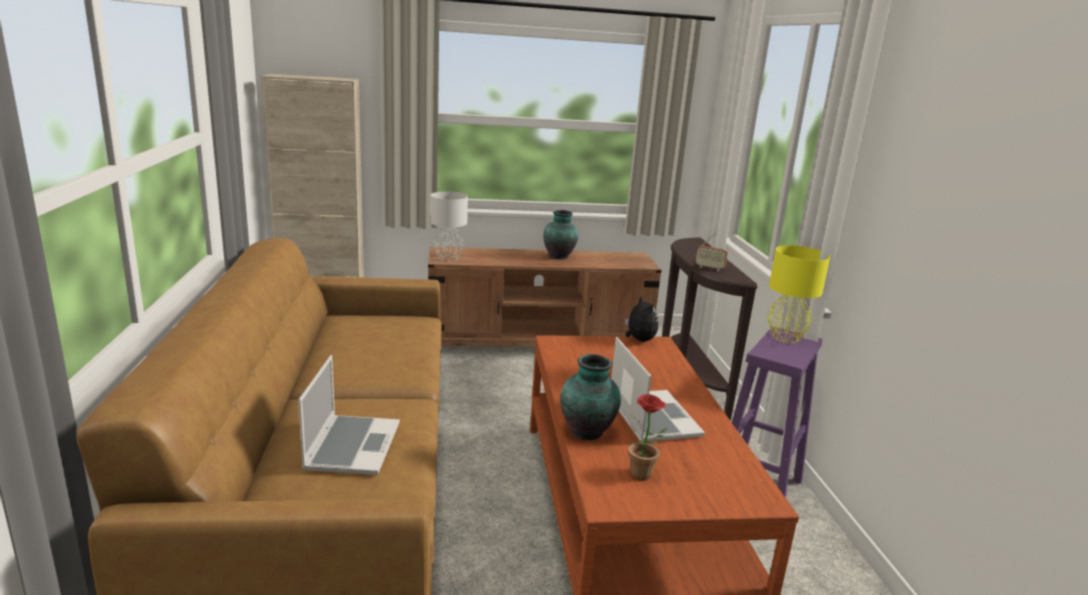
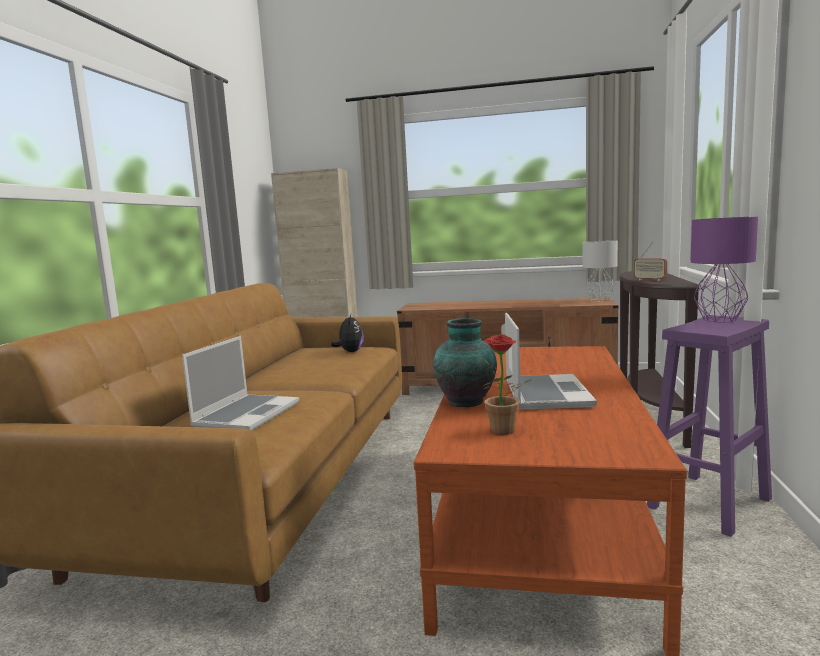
camera: 20 degrees right, 10 degrees down
(448, 258) = (417, 307): grey table lamp -> grey table lamp (600, 300)
(559, 256) = (520, 302): vase -> none
(639, 340) = (568, 348): plush toy -> plush toy (350, 352)
(784, 337) = (718, 320): yellow table lamp -> purple table lamp

